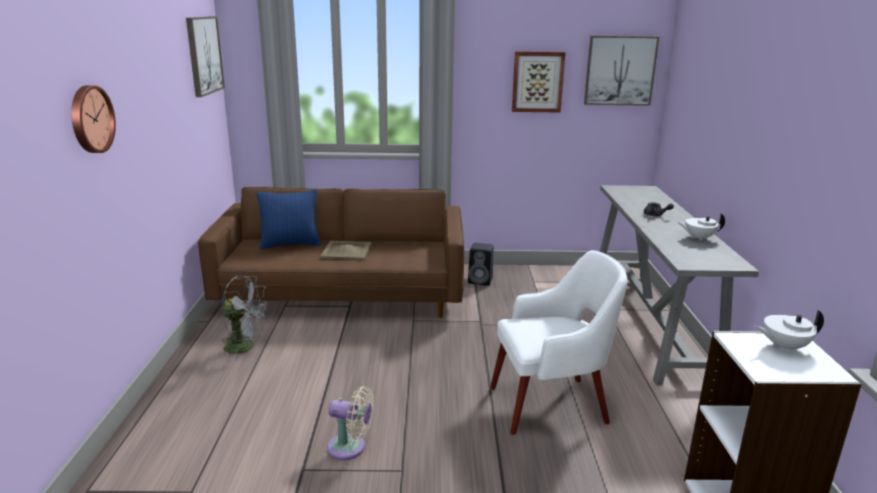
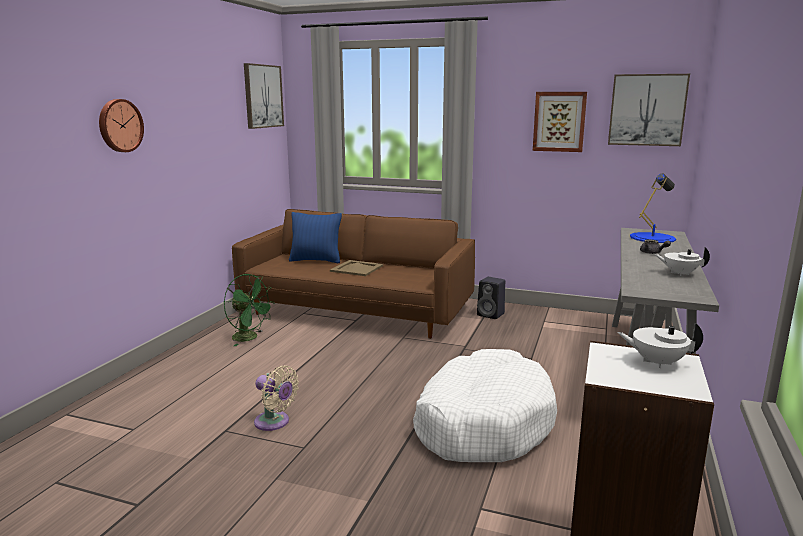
camera: 20 degrees right, 5 degrees down
(246, 347) = (250, 338): grey fan -> green fan
(551, 404) = (482, 422): white armchair -> white dog bed
(638, 196) = (652, 238): none -> blue table lamp

